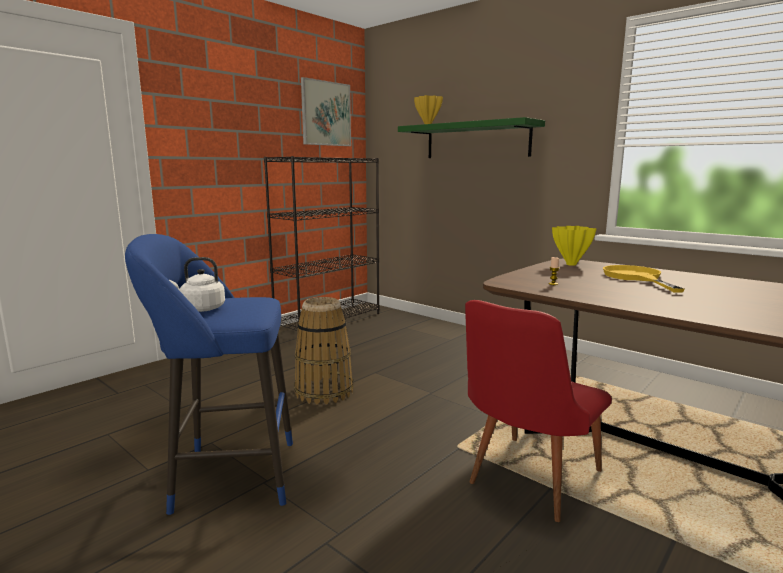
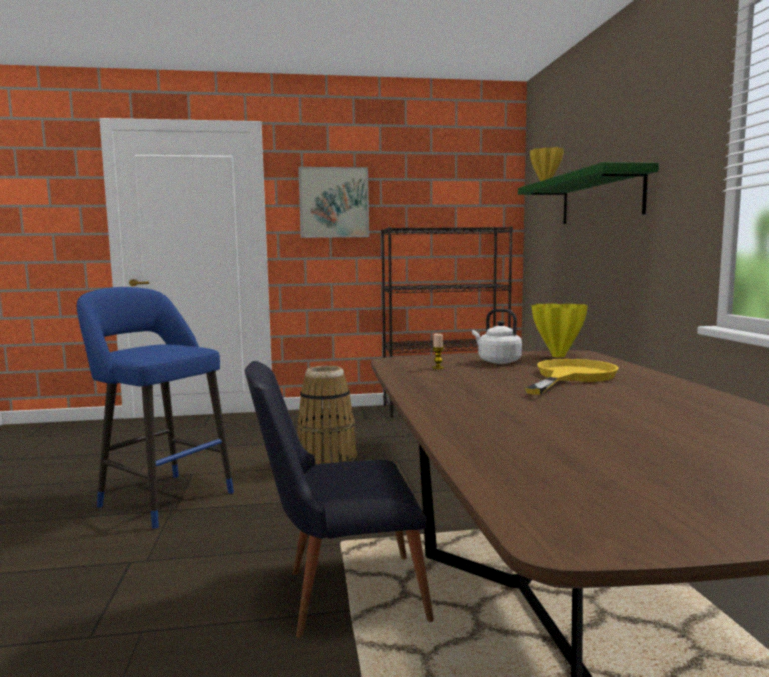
camera: 40 degrees right, 5 degrees down
(200, 309) = (138, 347): white kettle -> white kettle (497, 361)
(326, 113) = (465, 181): picture -> picture (334, 202)
(526, 482) = (340, 595): red chair -> black chair

